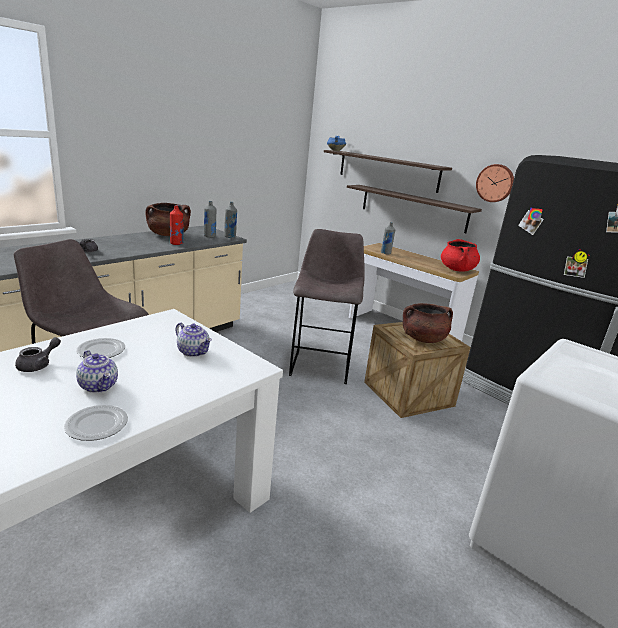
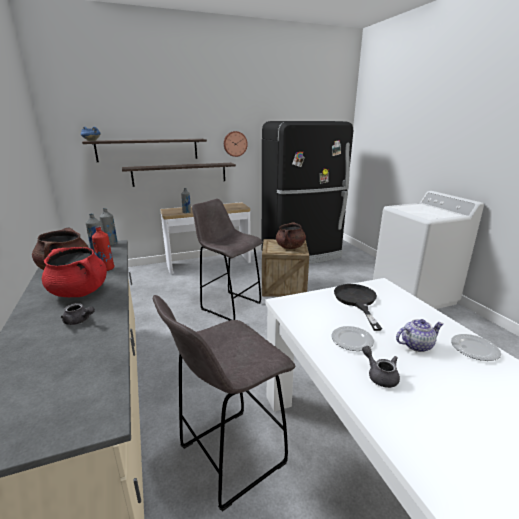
camera: 60 degrees left, 0 degrees up
(194, 352) = (357, 301): teapot -> black frying pan
(457, 270) = (236, 205): red cooking pot -> red cooking pot (79, 292)

